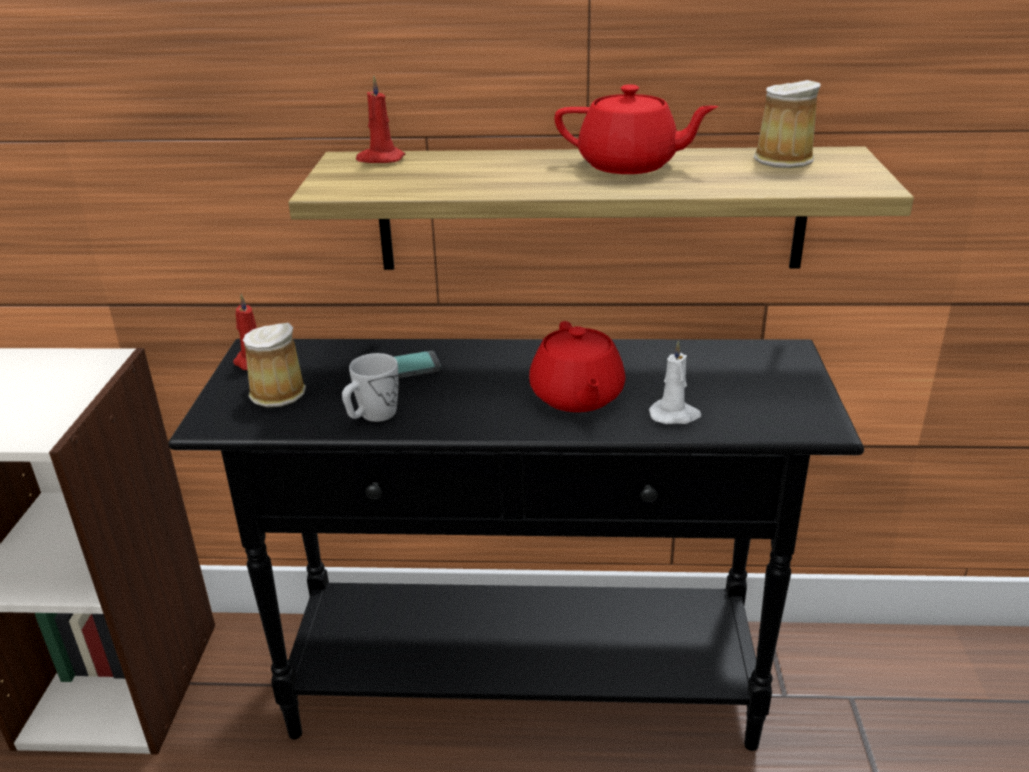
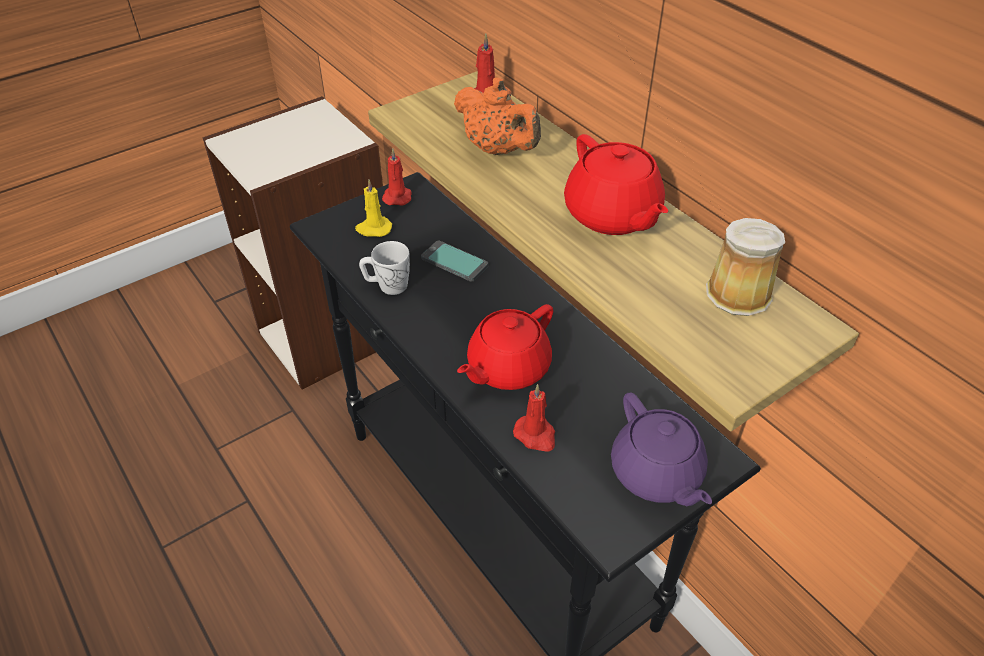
camera: 50 degrees right, 15 degrees up
(275, 392) = (373, 229): mug -> yellow candle
(465, 174) = (498, 150): none -> orange teapot
(675, 415) = (536, 435): white candle -> red candle
(778, 380) = (656, 474): none -> purple teapot

